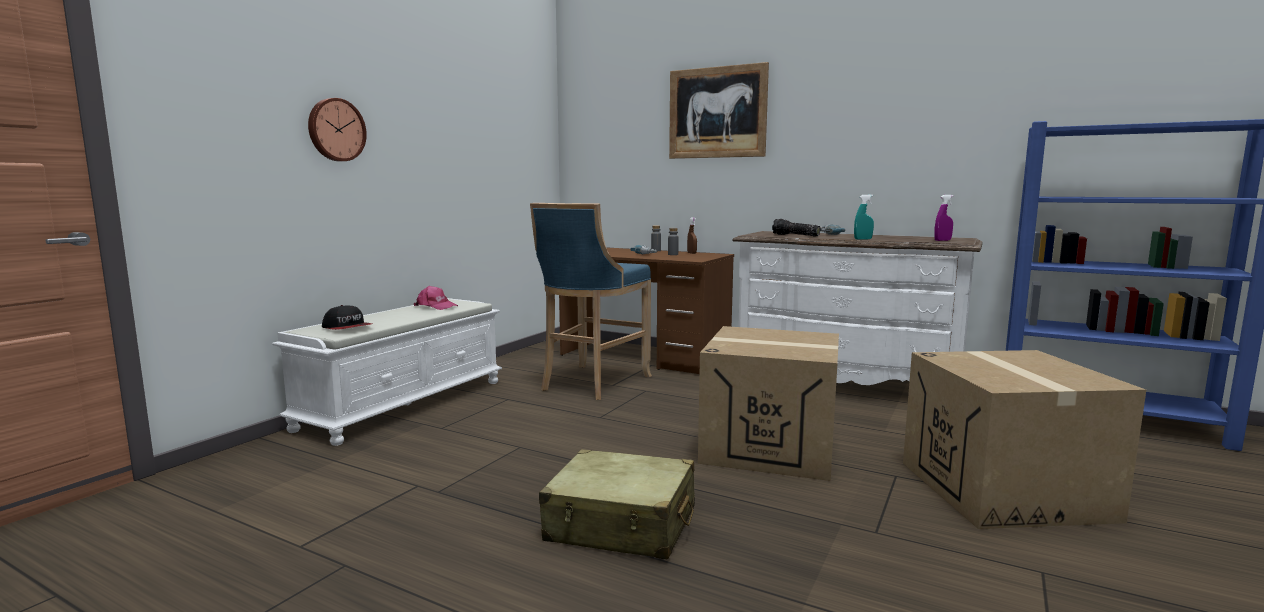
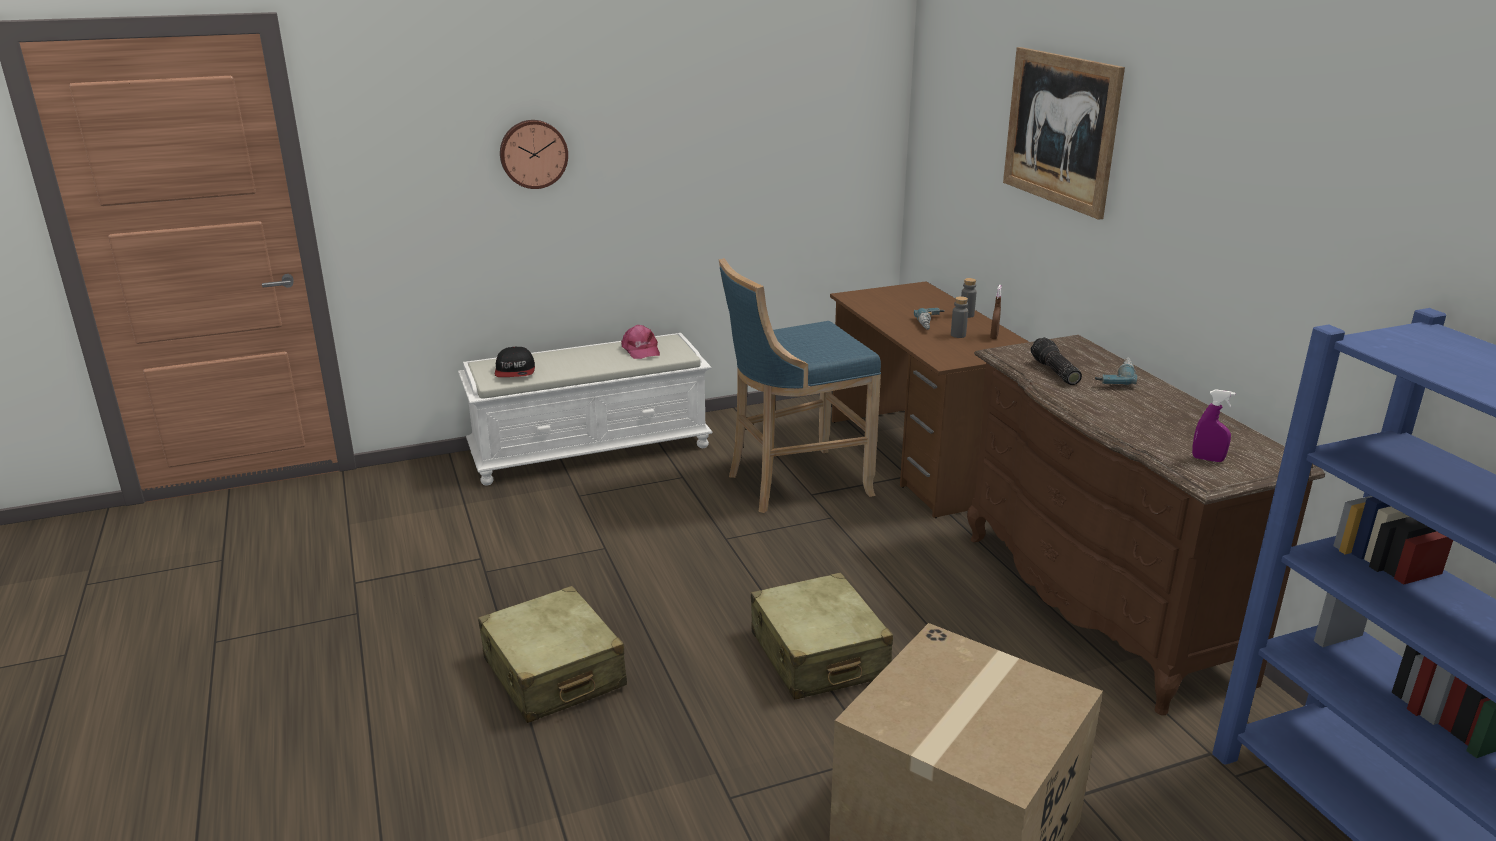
camera: 40 degrees right, 15 degrees up
(769, 447) = (818, 655): cardboard box -> beige suitcase
(846, 385) = (1095, 607): white dresser -> brown dresser
(863, 239) = (1101, 417): turquoise spray bottle -> none

